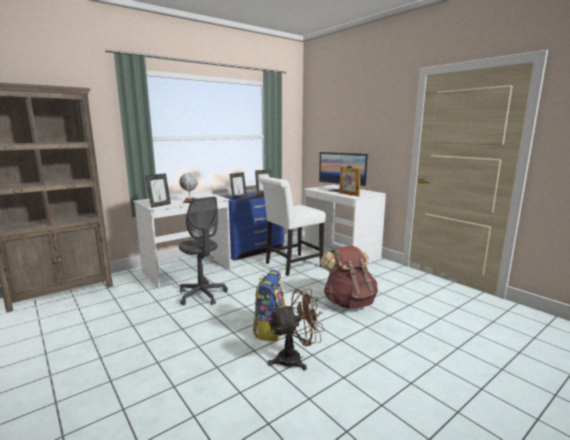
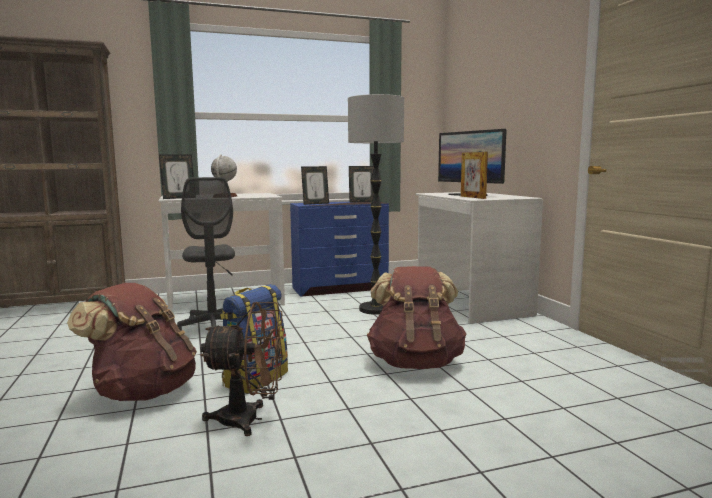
camera: 20 degrees right, 5 degrees down
(209, 353) = (143, 392): none -> brown backpack
(291, 265) = (375, 309): white chair -> floor lamp

